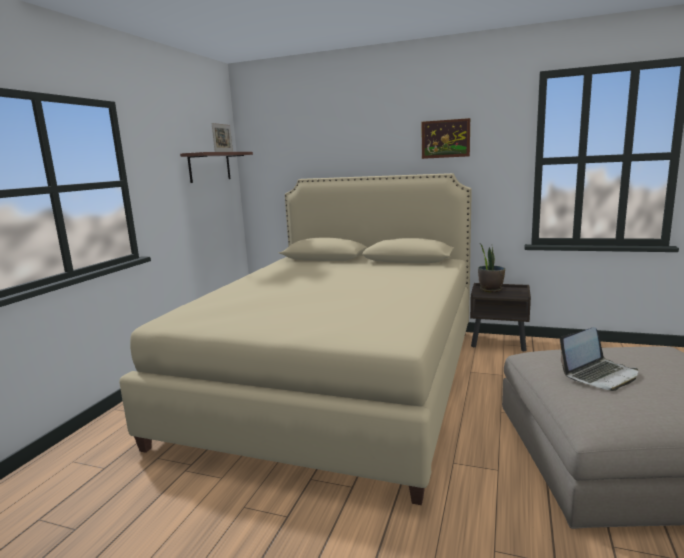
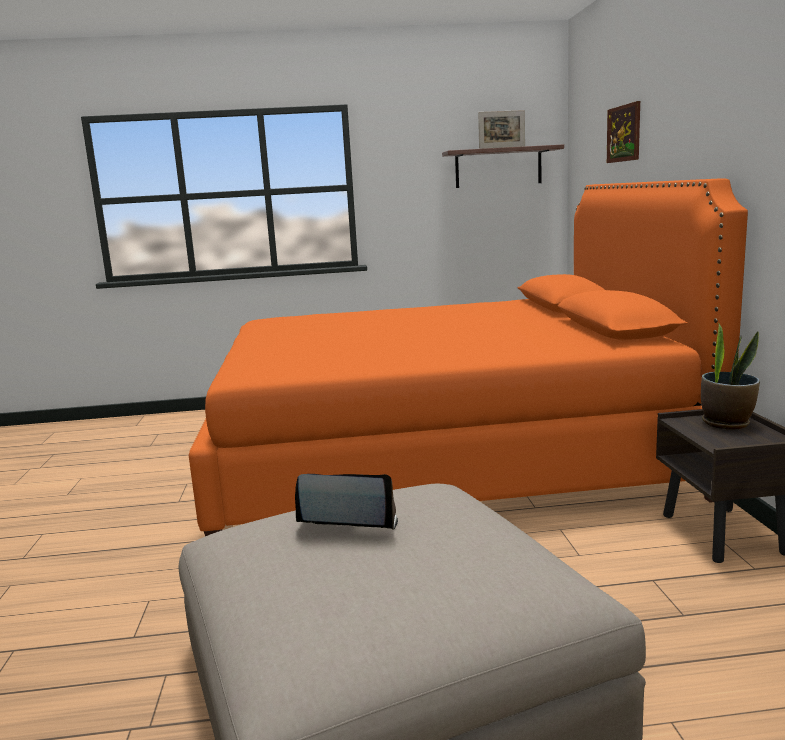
camera: 65 degrees right, 0 degrees up
(337, 379) = (441, 459): beige bed -> orange bed
(445, 139) = (729, 109): picture -> picture (624, 133)
(599, 375) = (347, 519): laptop -> laptop turned 150 degrees clockwise

